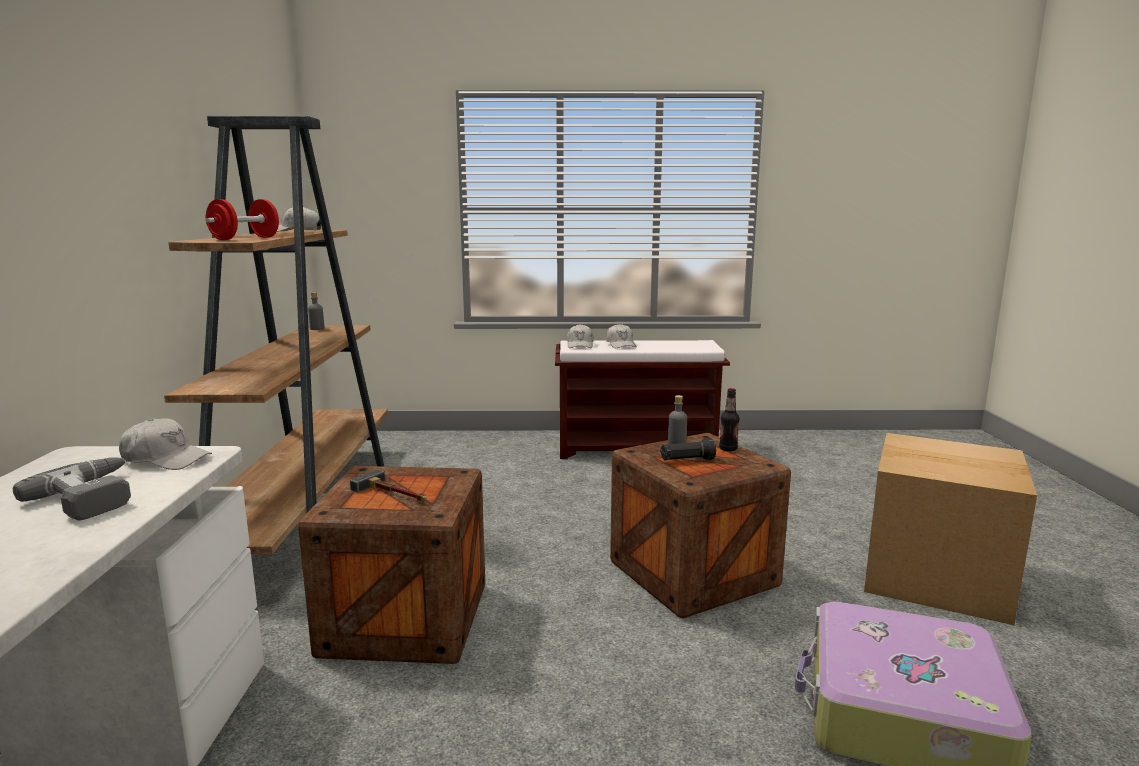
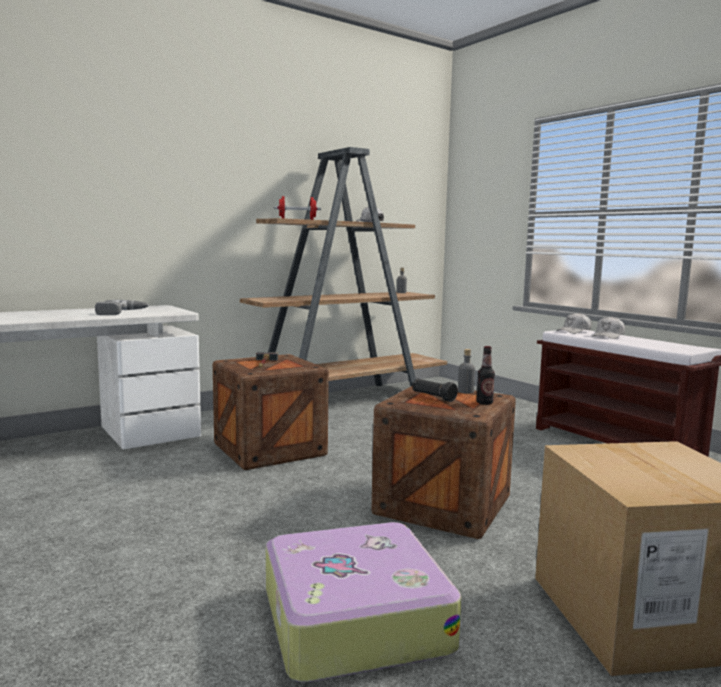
camera: 55 degrees right, 5 degrees down
(166, 459) = (169, 311): white cap -> none

